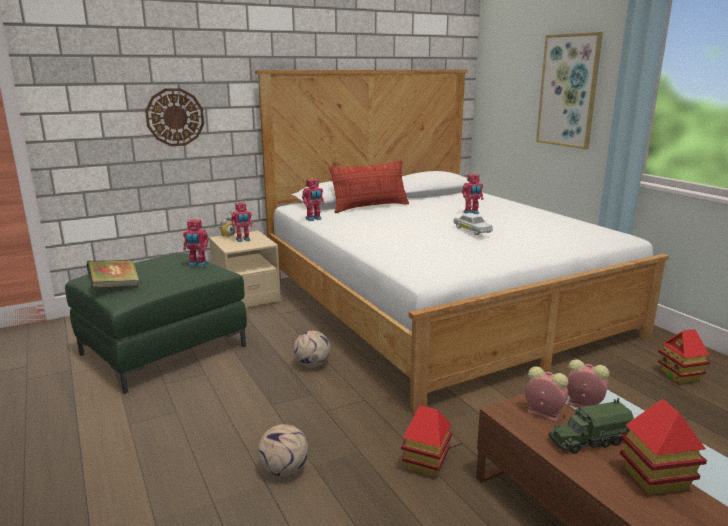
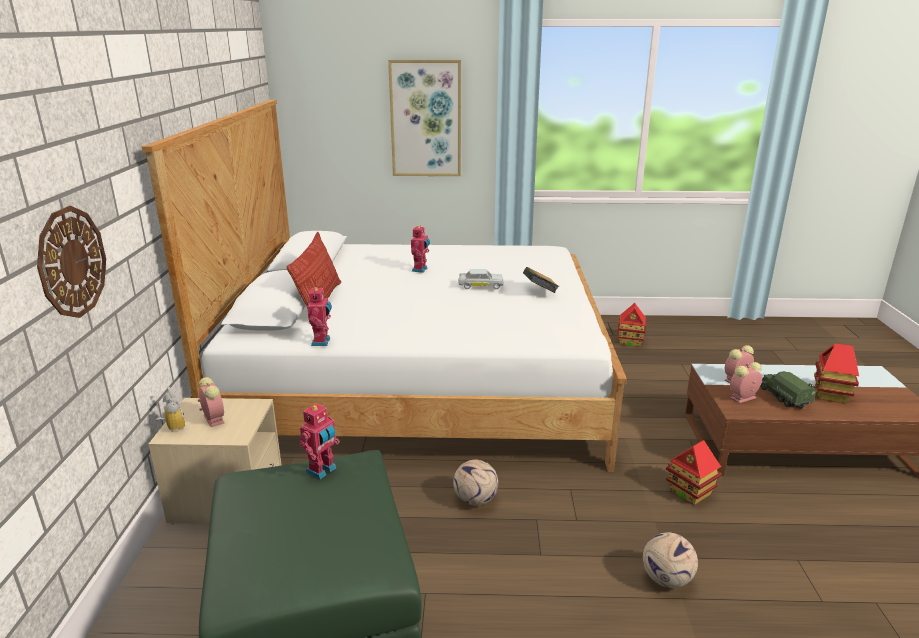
camera: 60 degrees left, 5 degrees up
(115, 287) = (338, 564): book -> book (539, 292)
(243, 240) = (213, 418): toy robot -> alarm clock
(588, 440) = (783, 397): toy truck -> toy truck turned 150 degrees clockwise

